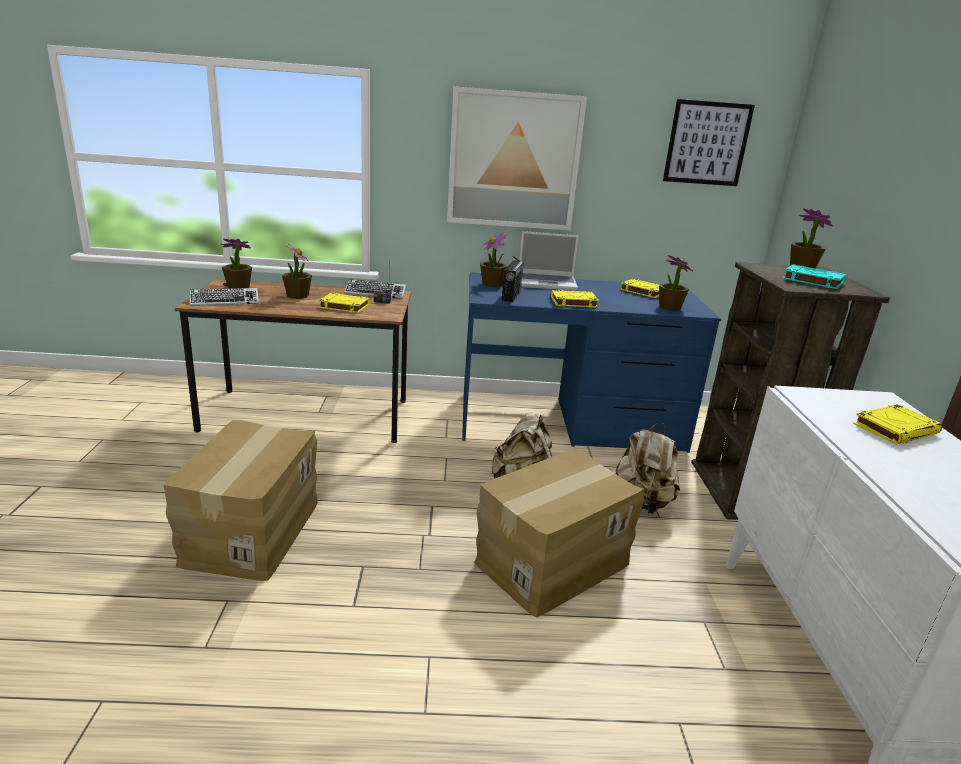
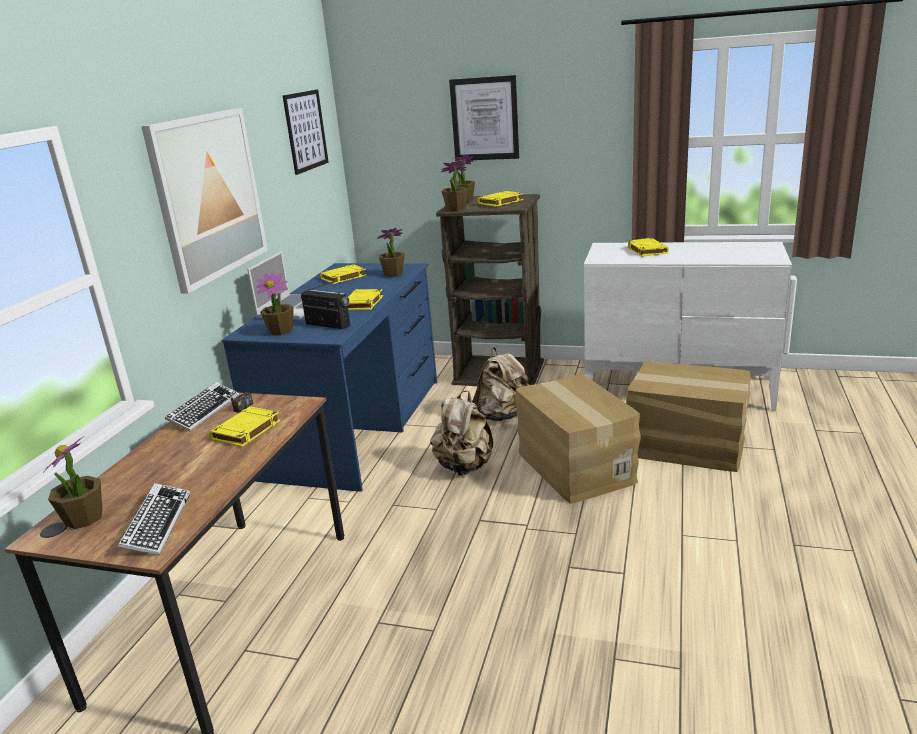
camera: 70 degrees left, 0 degrees up
(250, 531) = (497, 650): cardboard box -> cardboard box (685, 446)
(297, 295) = (172, 465): potted plant -> potted plant (456, 208)
(812, 281) = (500, 202): turquoise book -> yellow book
(888, 174) = (485, 119): none -> picture

